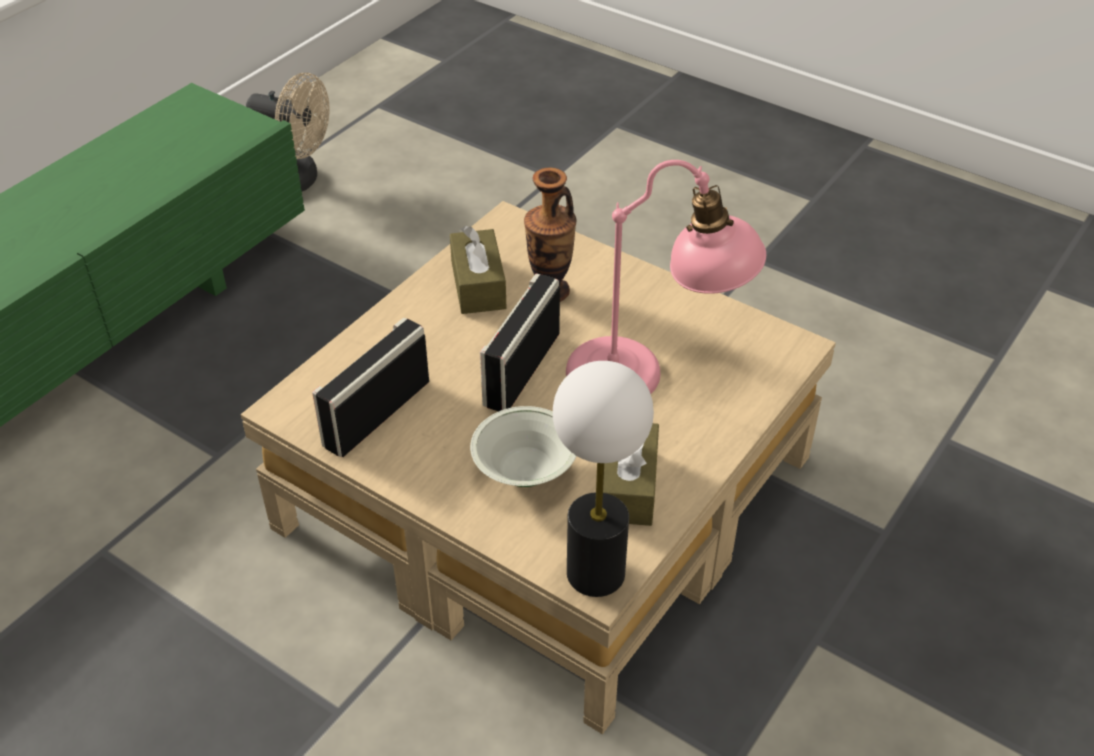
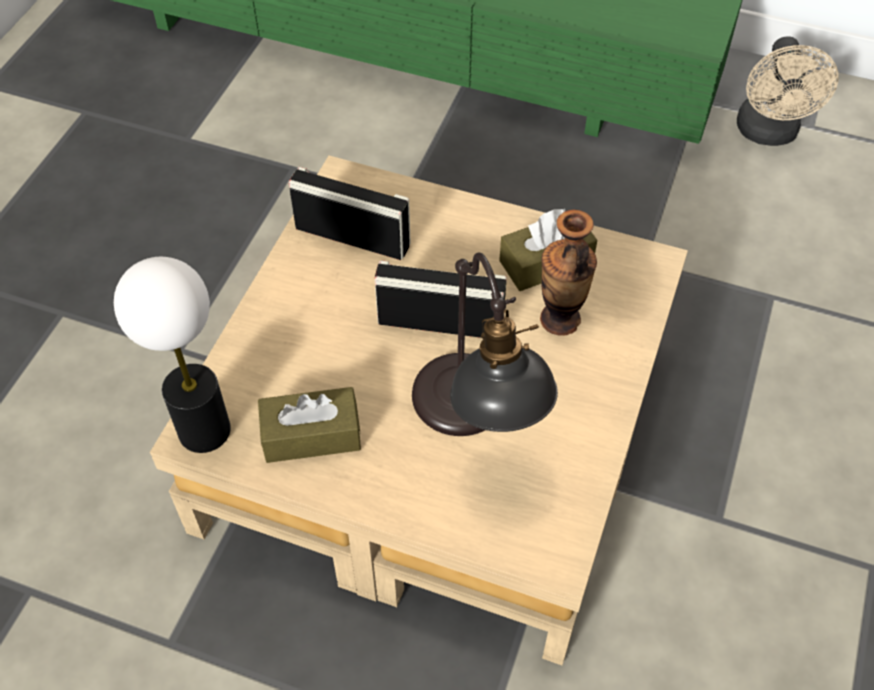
camera: 75 degrees right, 10 degrees up
(525, 472) = (309, 355): white bowl -> none
(654, 368) = (477, 429): pink table lamp -> grey table lamp

